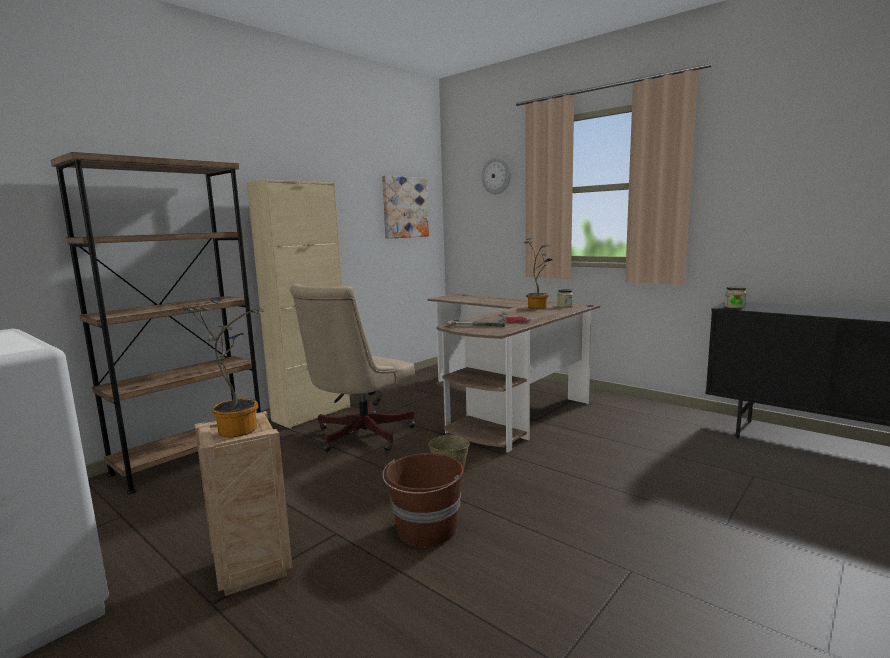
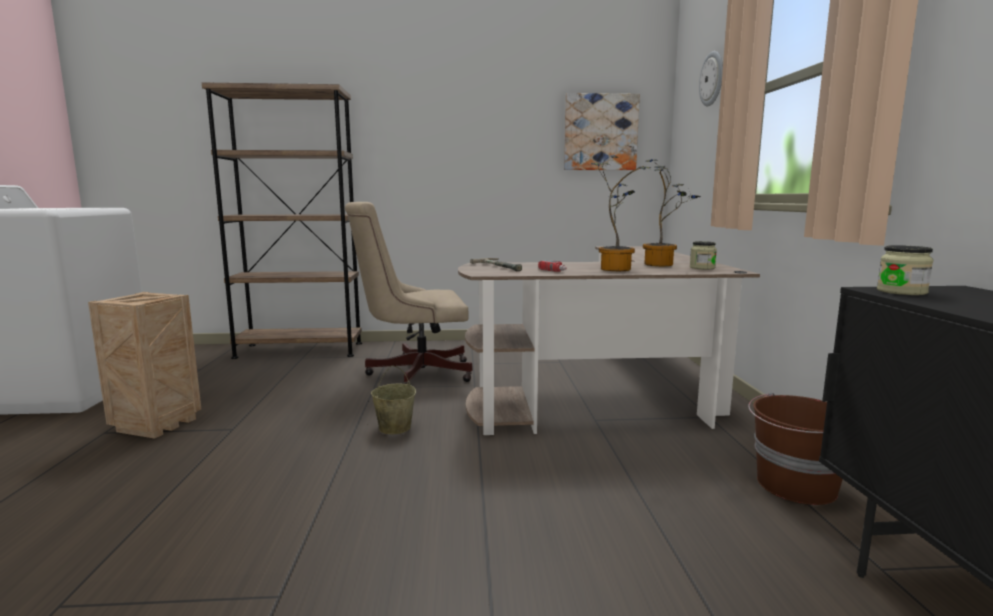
camera: 45 degrees right, 0 degrees up
(236, 428) = (139, 298): potted plant -> potted plant (615, 268)
(312, 413) = (430, 346): beige cabinet -> none
(426, 530) = (269, 458): brown bucket -> brown bucket (795, 486)

